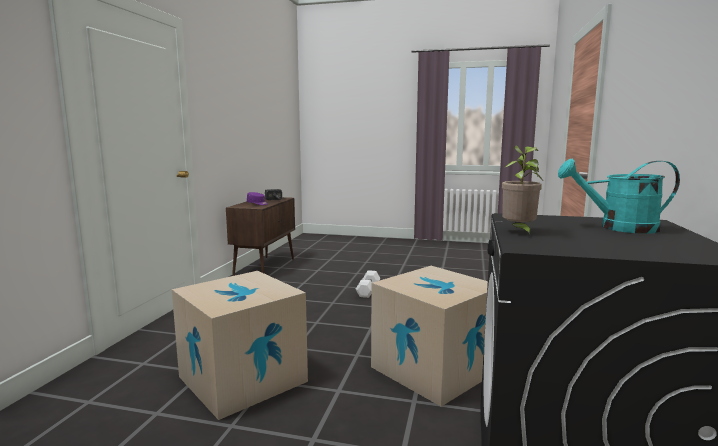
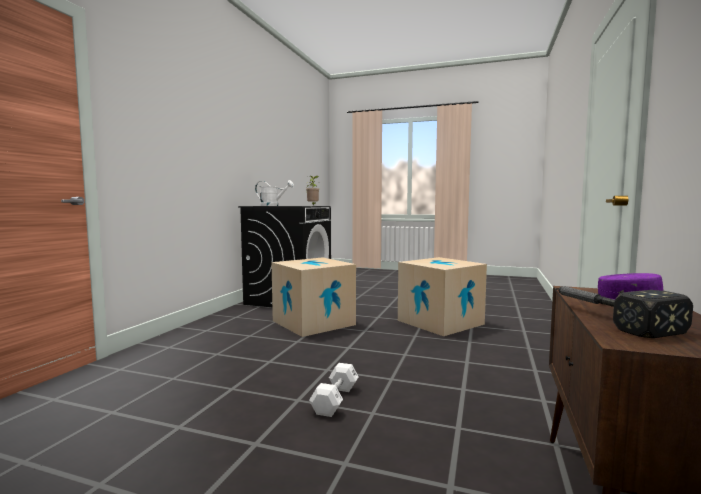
camera: 175 degrees left, 5 degrees down
(618, 228) = (272, 205): turquoise watering can -> white watering can

